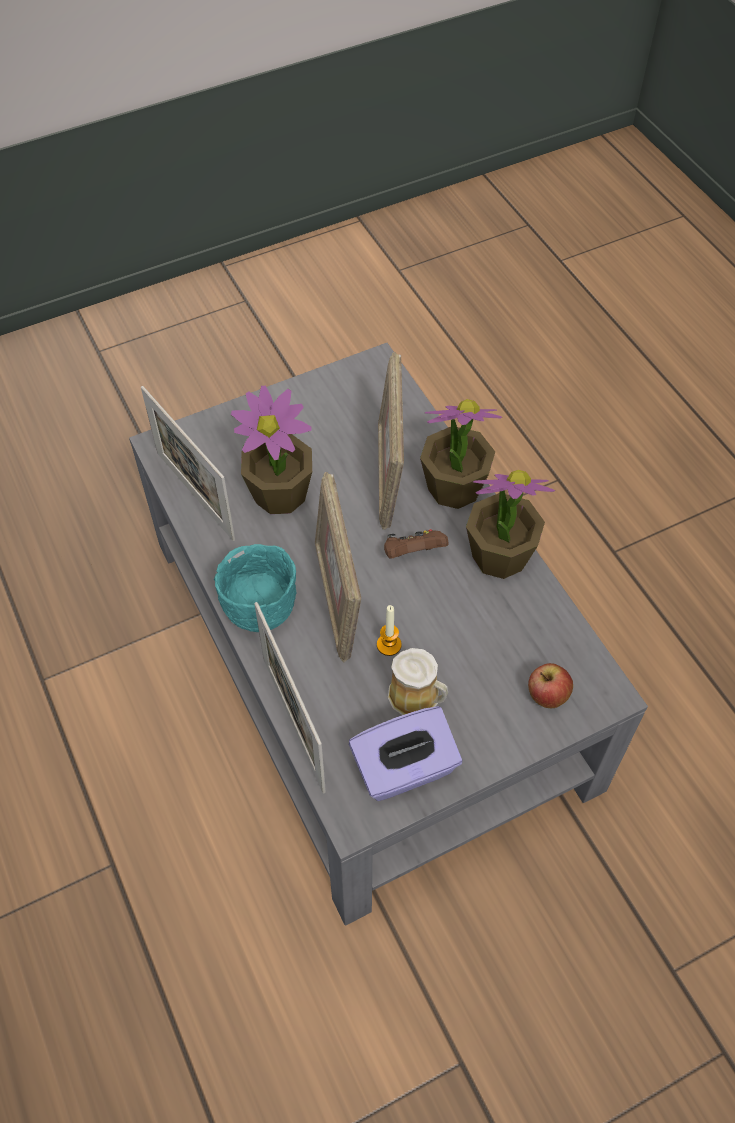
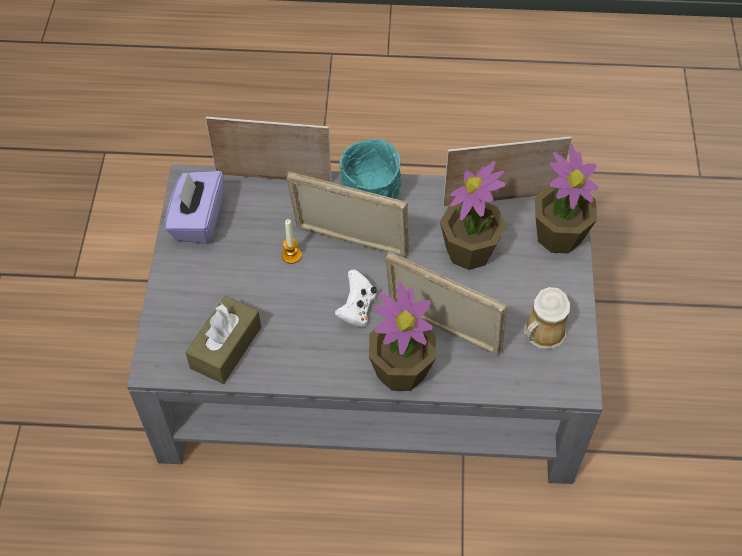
camera: 120 degrees right, 0 degrees up
(413, 553) = (356, 308): brown game controller -> white game controller
(417, 697) = (241, 251): mug -> mug (542, 333)
(499, 556) = (315, 364): potted plant -> potted plant (558, 235)
(539, 641) = (226, 347): none -> brown tissue box
(546, 696) = (182, 327): apple -> none

